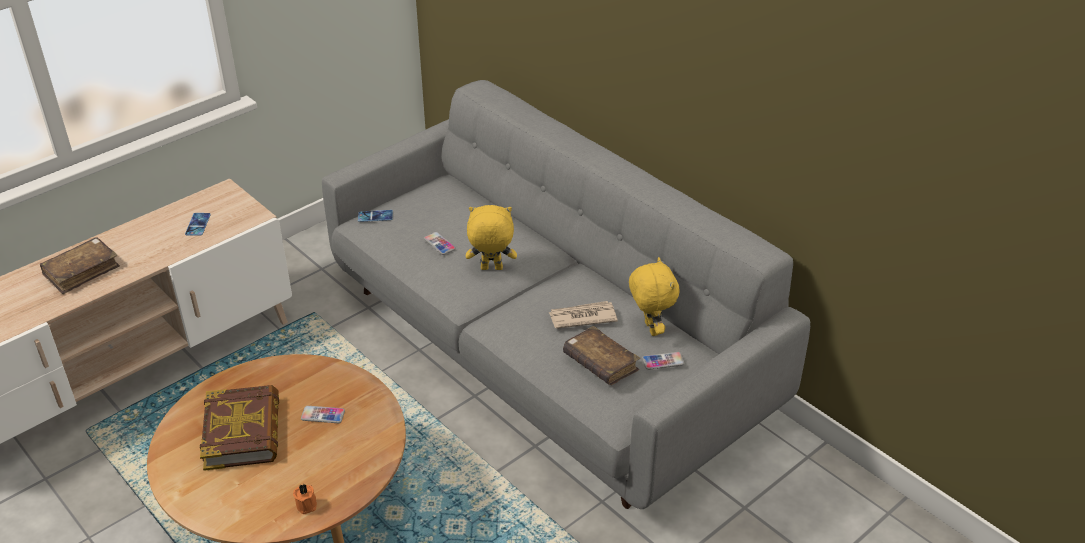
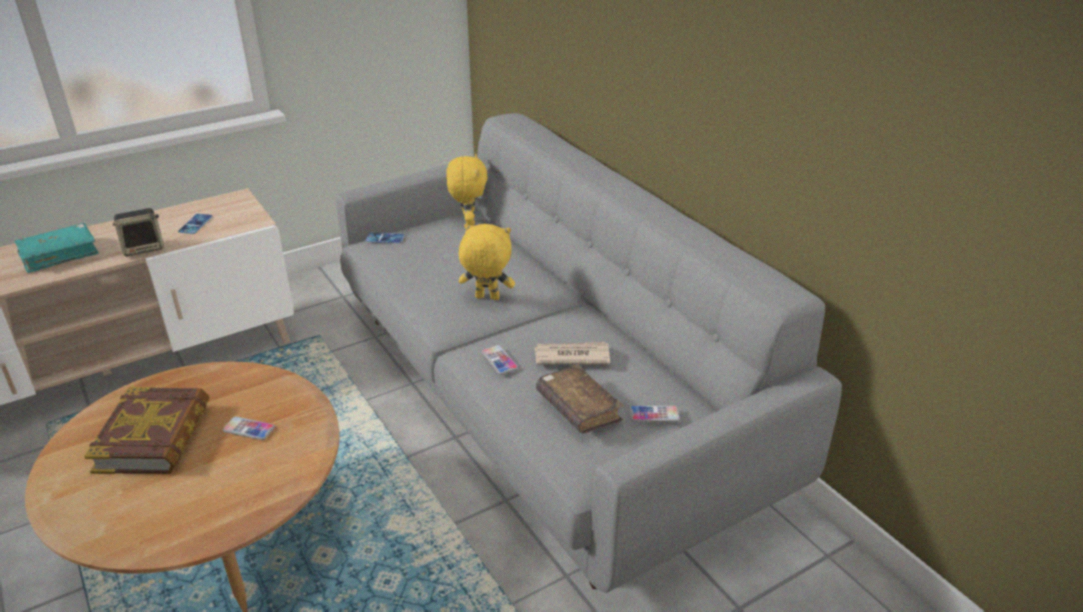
camera: 10 degrees right, 5 degrees down
(81, 271) = (59, 255): brown book -> turquoise book
(161, 256) = (144, 248): none -> speaker
(307, 504) = (185, 529): orange candle -> none
(439, 244) = (439, 269): phone -> phone (499, 360)
(650, 329) = (647, 377): yellow plush toy -> yellow plush toy (468, 222)

